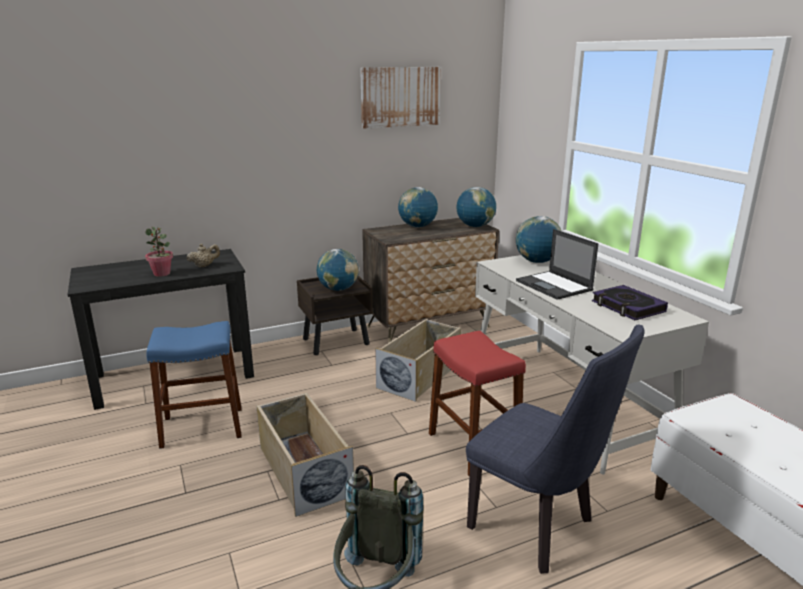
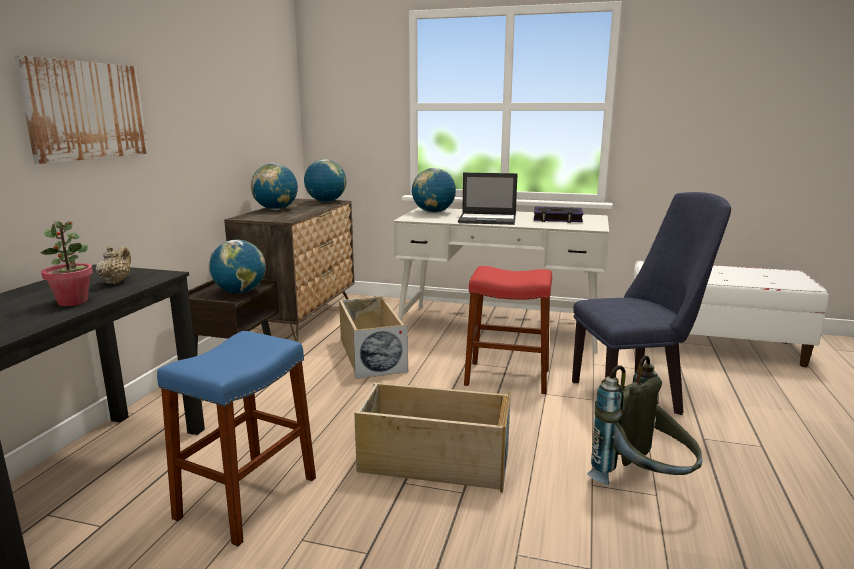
camera: 50 degrees left, 5 degrees down
(400, 97) = (234, 59): picture -> picture (86, 111)

